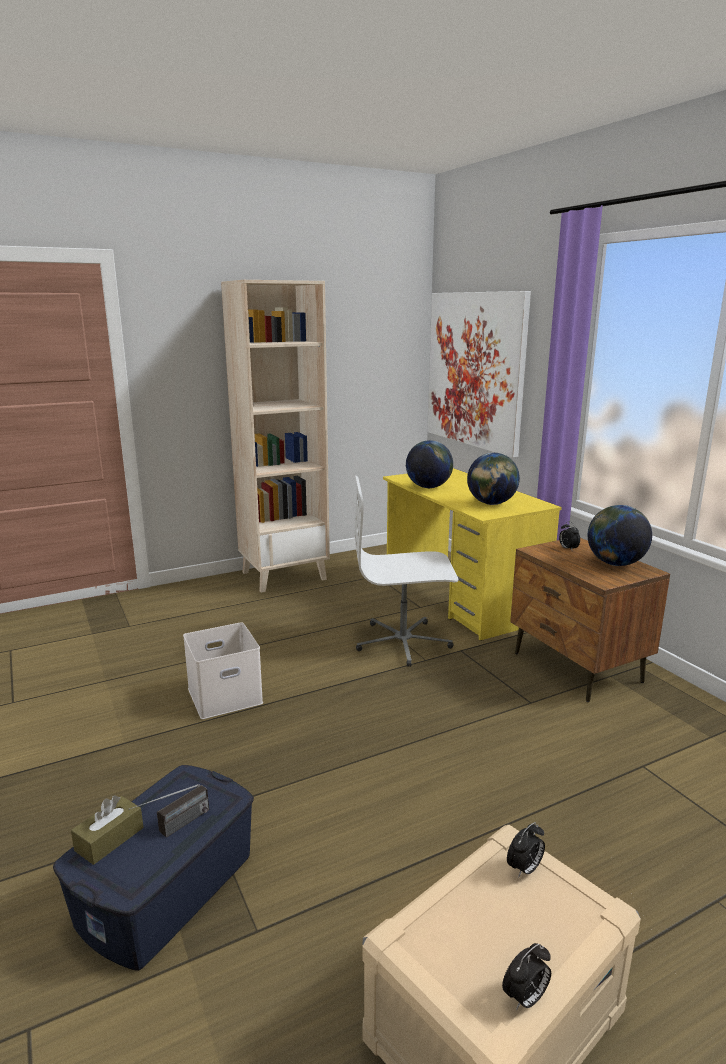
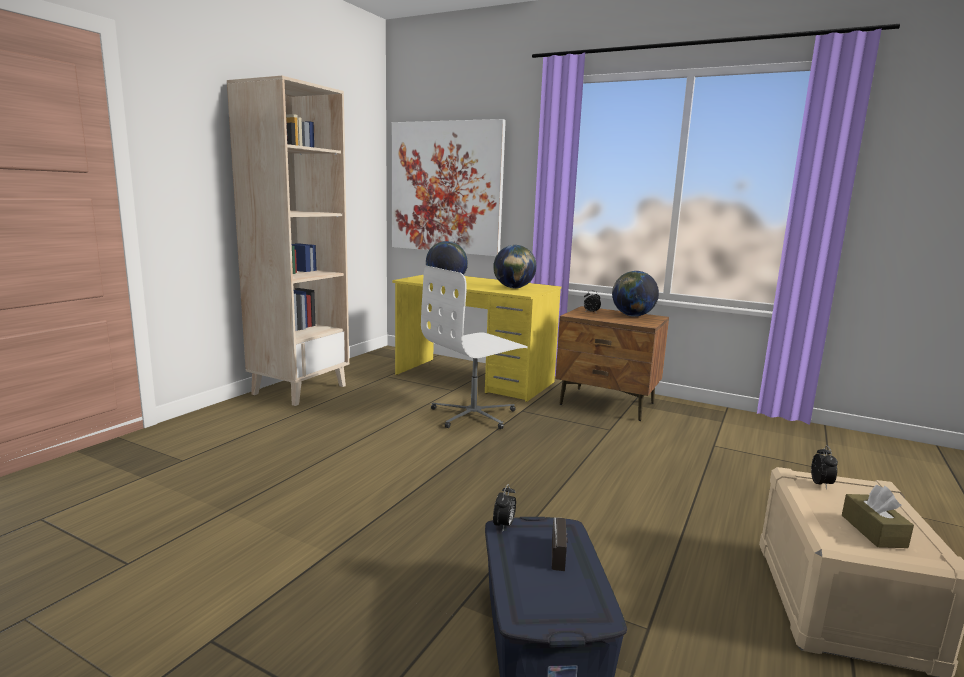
camera: 35 degrees left, 5 degrees down
(109, 839) = (521, 592): brown tissue box -> brown tissue box (873, 531)
(226, 694) = (377, 486): white storage box -> none
(525, 998) = (927, 539): alarm clock -> alarm clock (504, 525)

